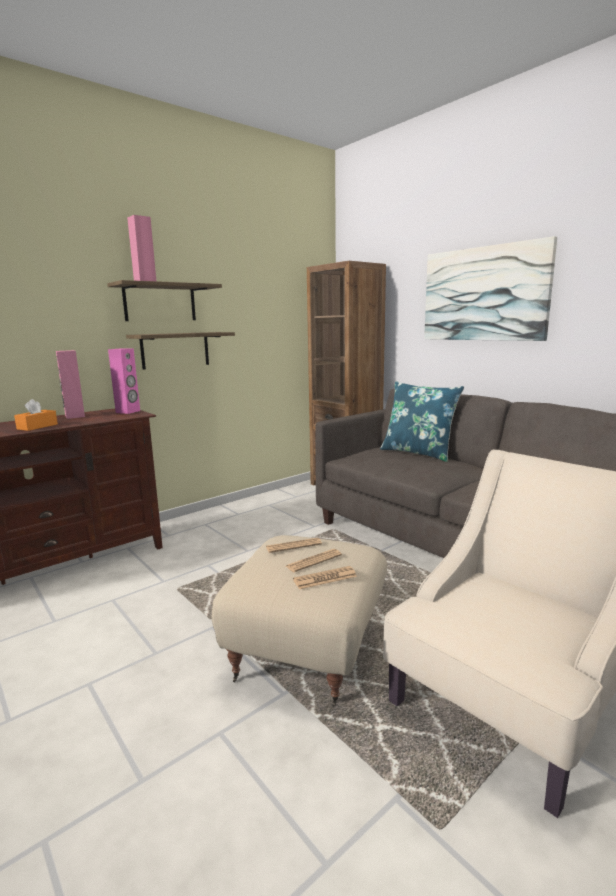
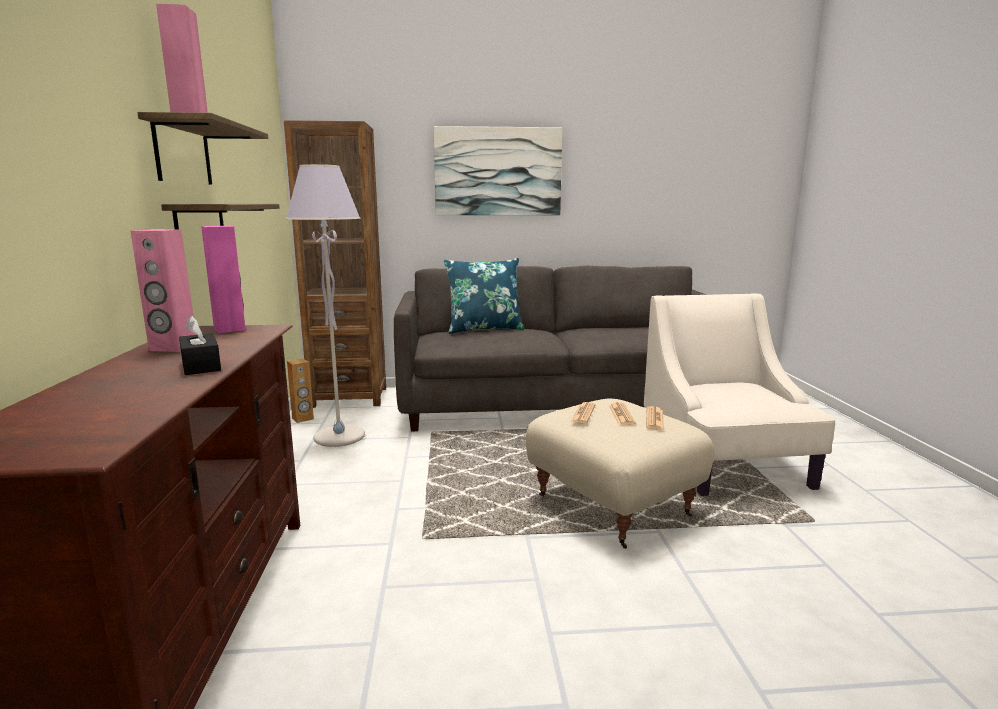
camera: 55 degrees left, 0 degrees up
(37, 426) = (201, 365): orange tissue box -> black tissue box
(283, 509) = (340, 437): none -> grey floor lamp
(293, 490) = (303, 419): none -> brown speaker

